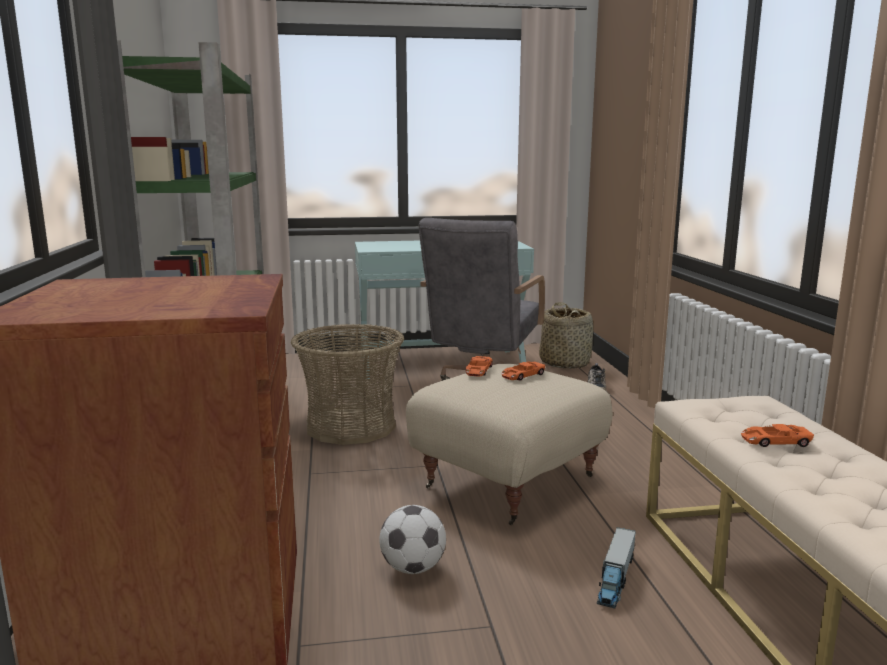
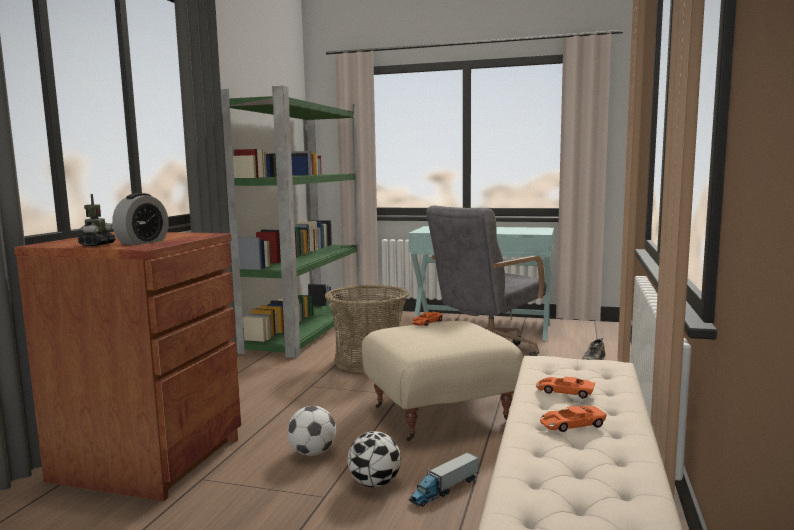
camera: 25 degrees right, 5 degrees down
(129, 310) = (97, 244): none -> toy robot
(200, 300) = (143, 242): none -> alarm clock
(522, 375) = (453, 328): orange toy car -> orange toy car (571, 424)
(532, 592) = (374, 484): none -> football
(565, 363) = (589, 337): basket -> none

